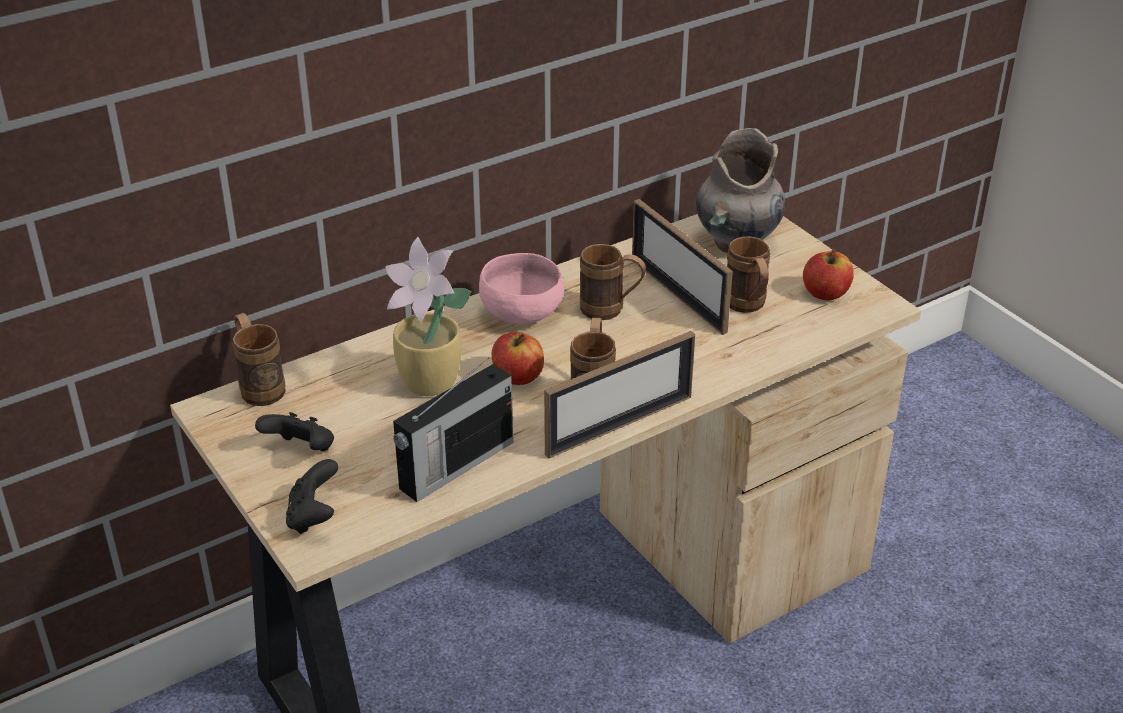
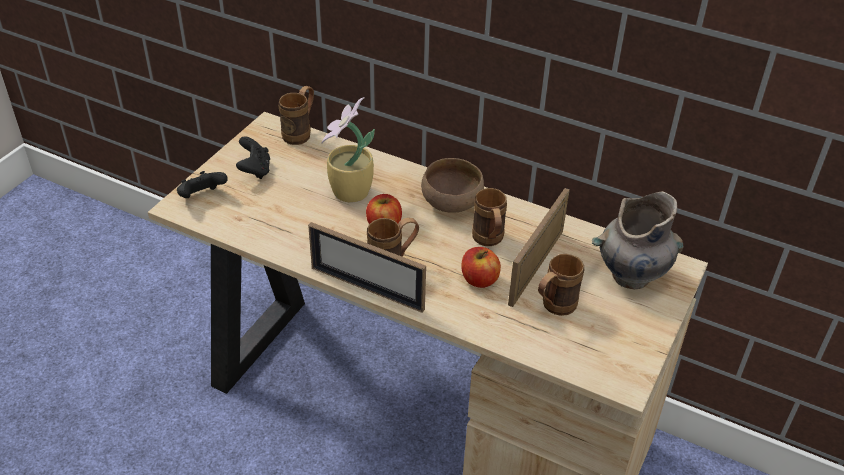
camera: 60 degrees right, 5 degrees up
(454, 466) = (279, 232): radio -> none
(523, 313) = (453, 203): pink bowl -> brown bowl
(825, 293) = (611, 346): apple -> apple (479, 279)

